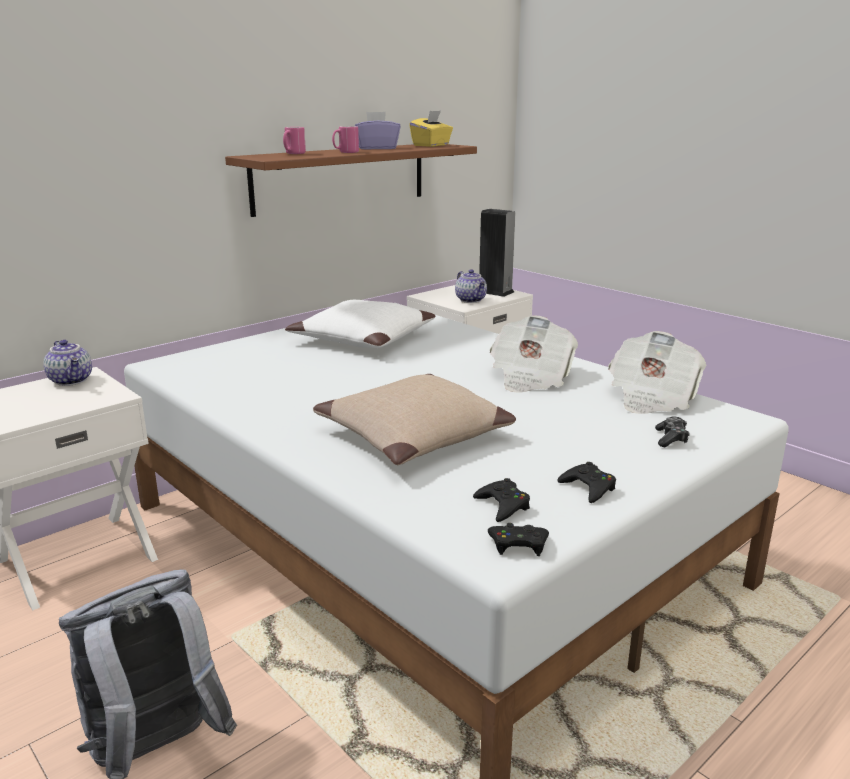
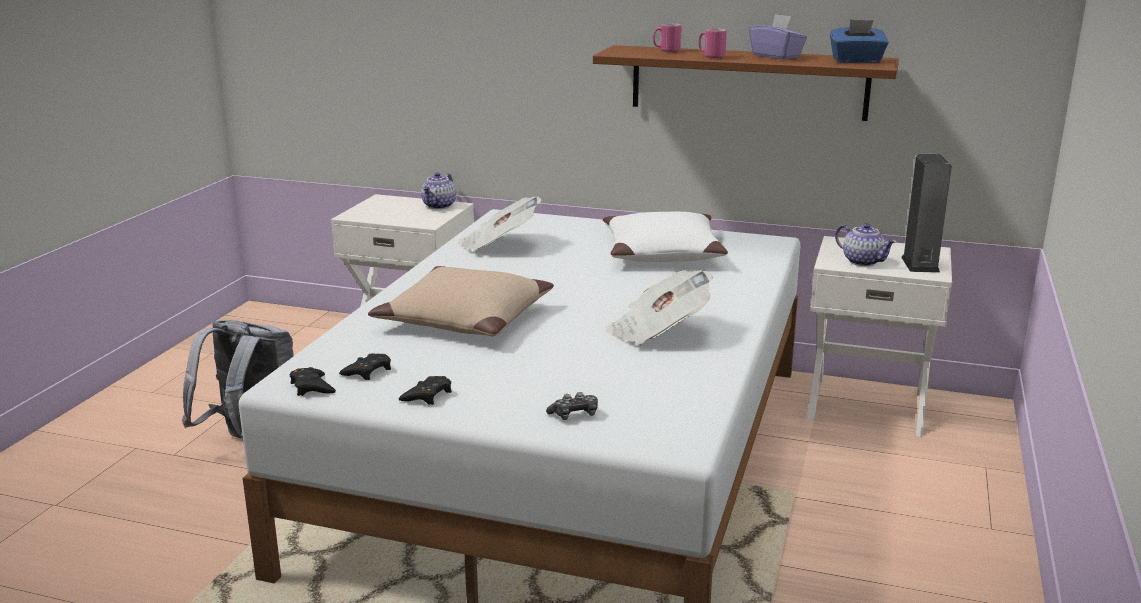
camera: 60 degrees right, 0 degrees up
(431, 145) = (856, 61): yellow tissue box -> blue tissue box
(471, 300) = (863, 261): teapot -> teapot turned 75 degrees counterclockwise
(651, 397) = (679, 392): newspaper -> newspaper (499, 245)

